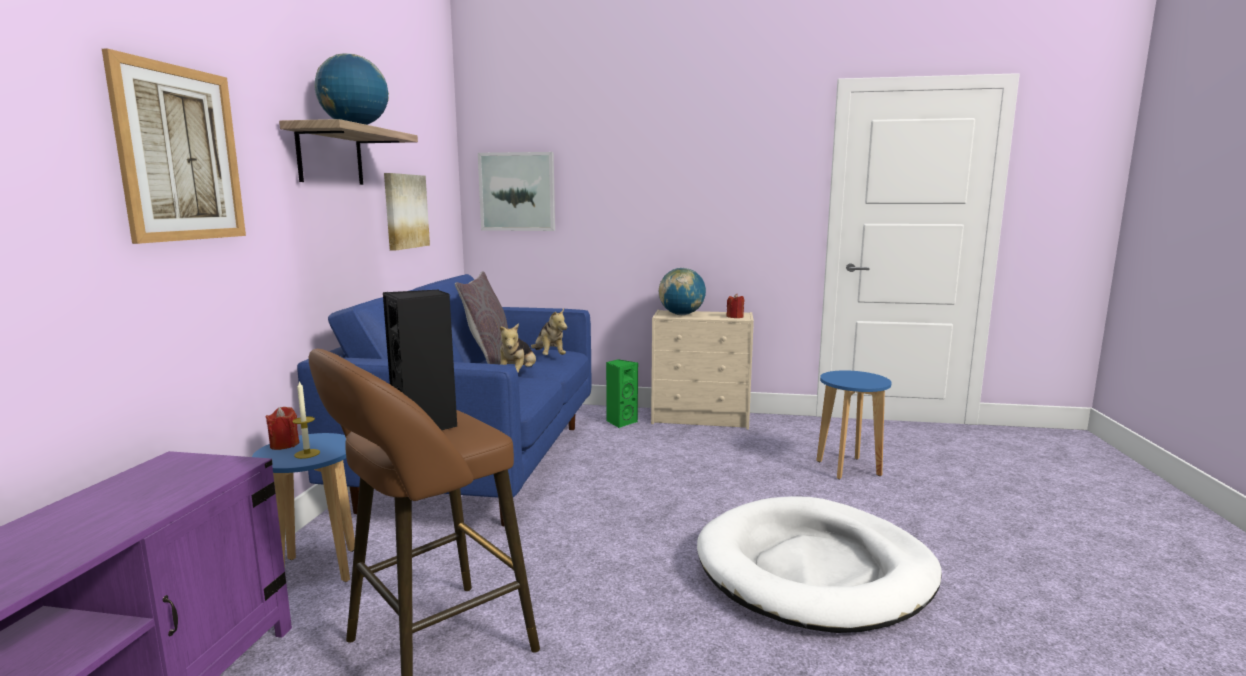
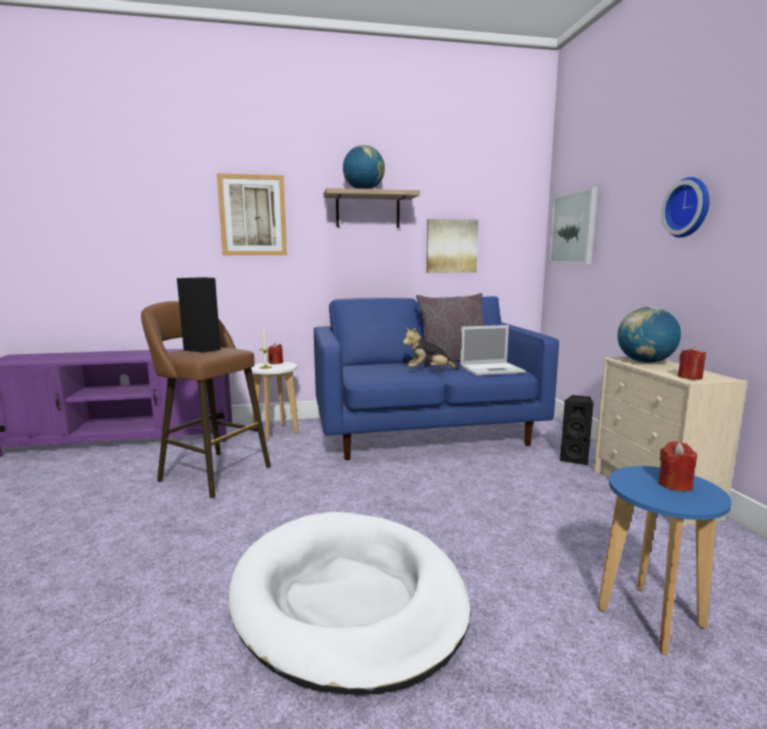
camera: 70 degrees right, 0 degrees up
(318, 569) = (276, 432): blue stool -> white stool
(549, 357) = (492, 369): plush toy -> laptop
(620, 422) = (575, 459): green speaker -> black speaker
(677, 185) = (689, 207): none -> wall clock
(852, 376) = (675, 484): none -> red candle

